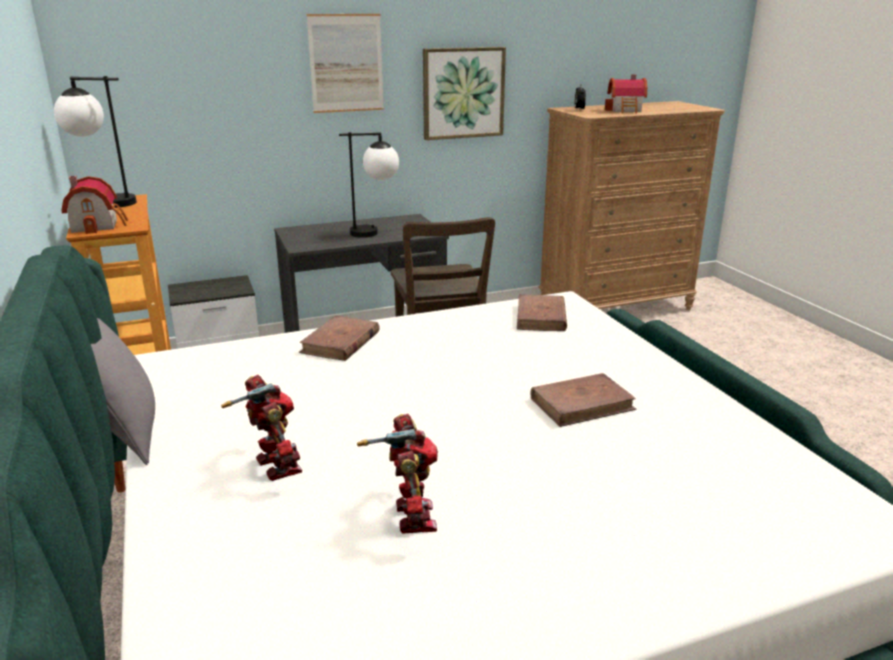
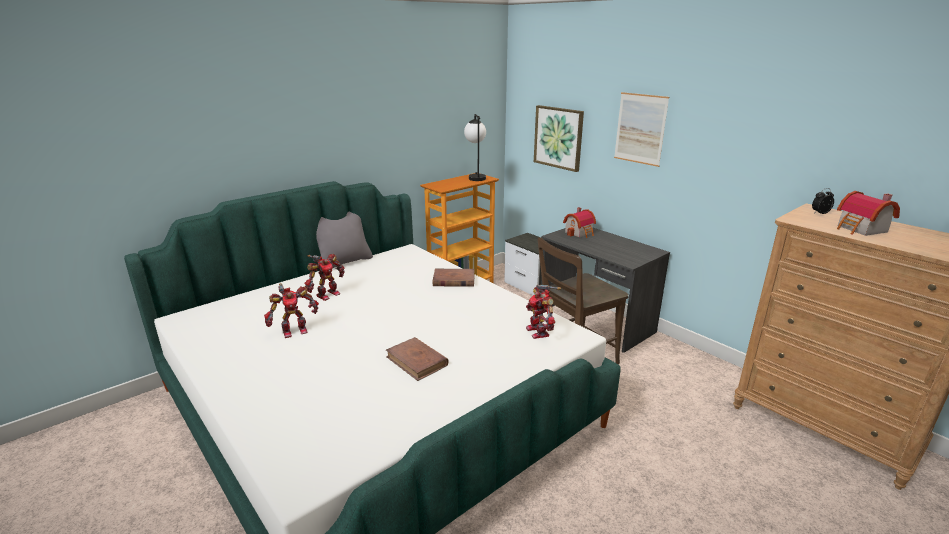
camera: 70 degrees right, 0 degrees up
(98, 225) = (441, 184): toy house -> toy house (580, 233)
(375, 233) = (606, 248): table lamp -> none
(463, 93) = (725, 169): picture -> picture (558, 137)
(541, 317) = (539, 331): brown book -> toy robot

